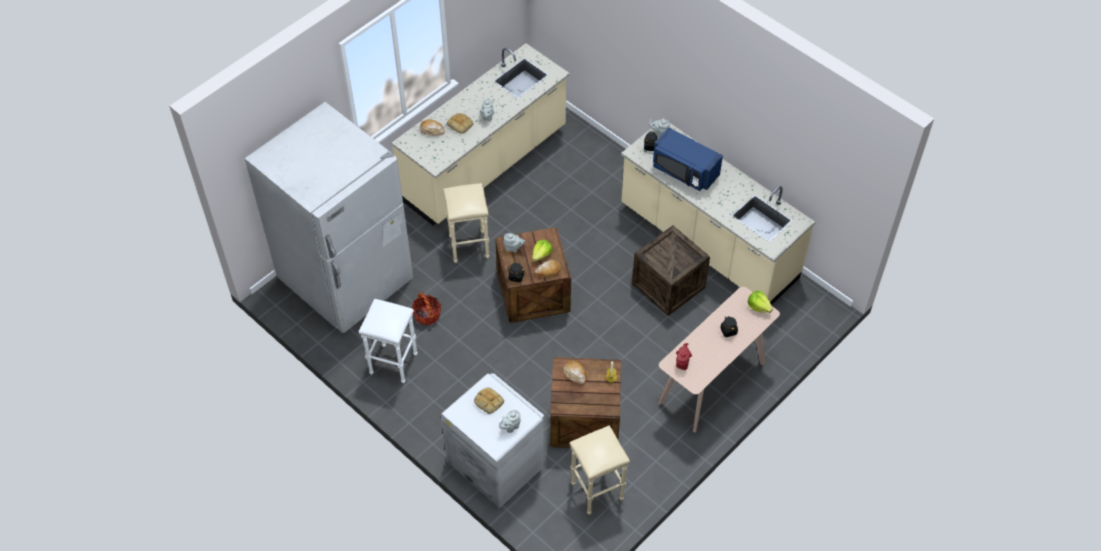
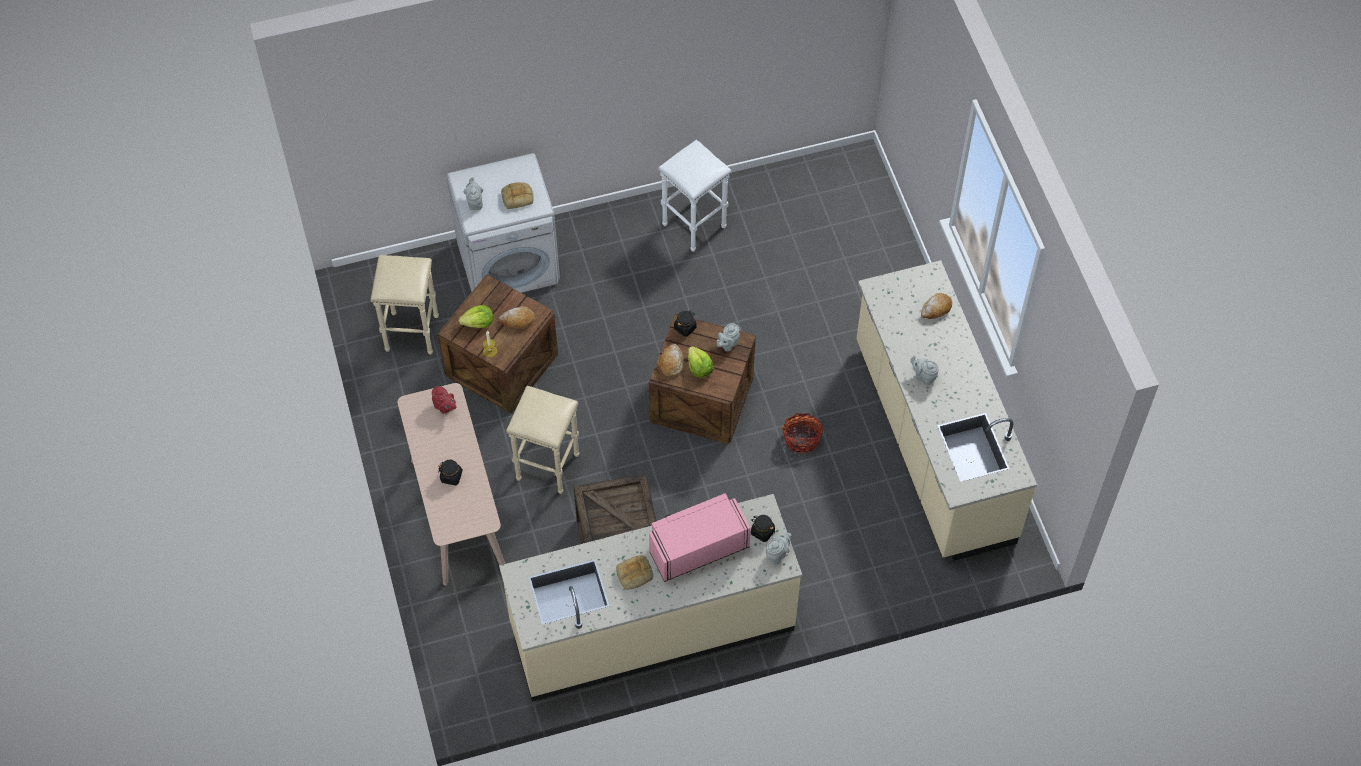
camera: 120 degrees right, 5 degrees up
(346, 278) = (840, 229): white fridge -> none
(427, 314) = (738, 282): basket -> basket (801, 438)
(461, 124) = (927, 343): bread -> bread (634, 574)
(469, 245) = (812, 367): beige stool -> beige stool (548, 467)
(684, 171) = (697, 547): blue microwave -> pink microwave
(759, 306) = (460, 528): lettuce -> lettuce (478, 323)

